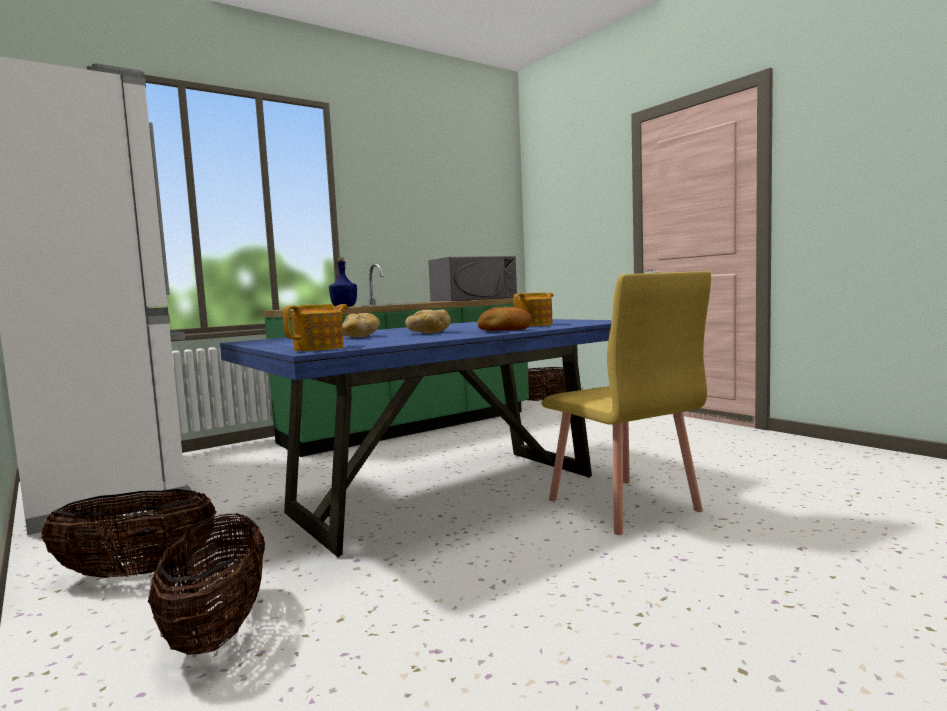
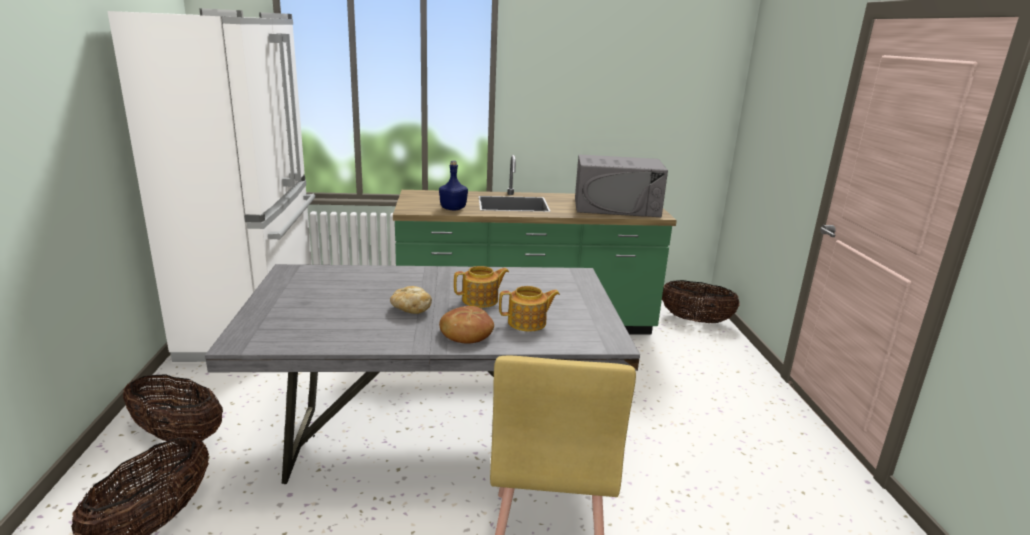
camera: 30 degrees right, 15 degrees up
(320, 348) = (258, 335): teapot -> teapot (481, 300)
(360, 336) = (356, 297): bread -> none
(445, 495) = (432, 443): blue dining table -> grey dining table

